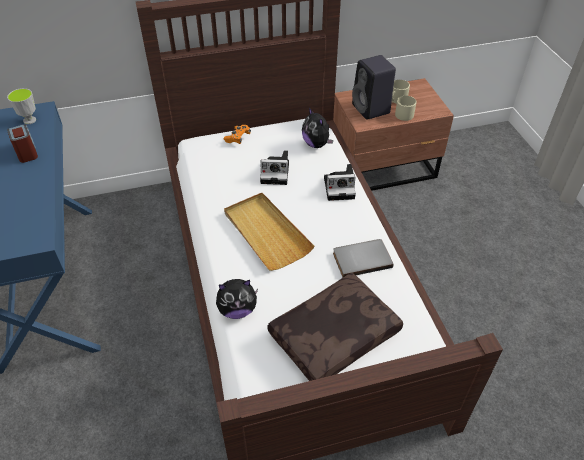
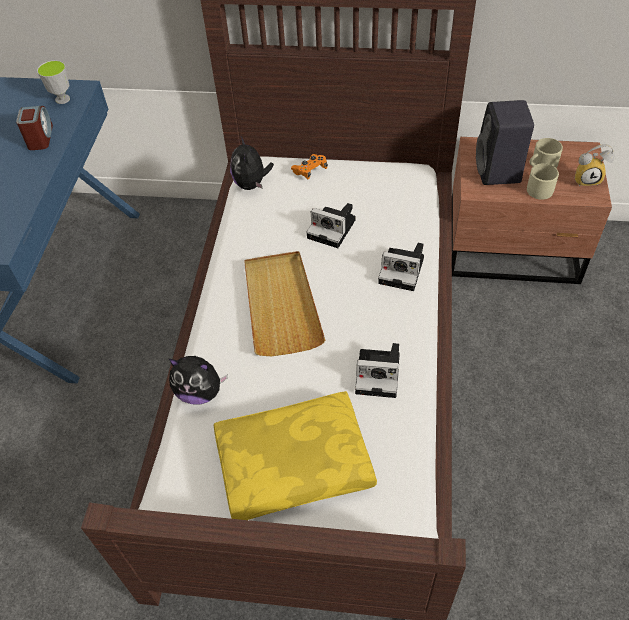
camera: 25 degrees right, 5 degrees up
(316, 144) = (404, 203): plush toy -> plush toy (251, 184)
(334, 334) = (294, 461): brown pillow -> yellow pillow
(361, 258) = (380, 374): grey book -> camera
(429, 102) = (587, 179): none -> alarm clock

